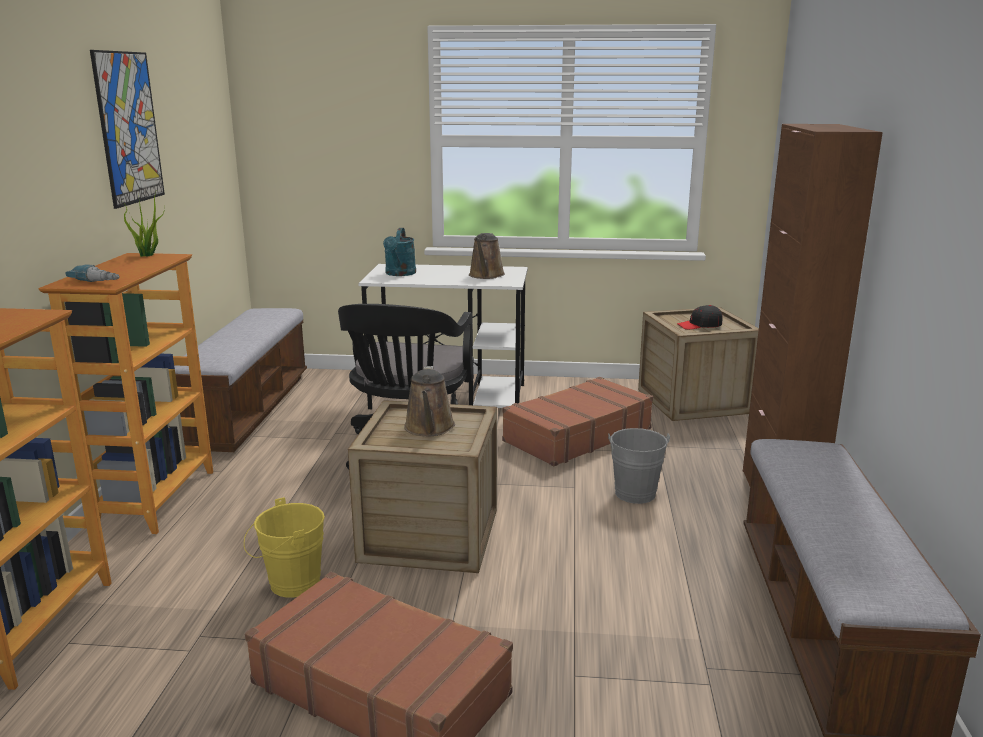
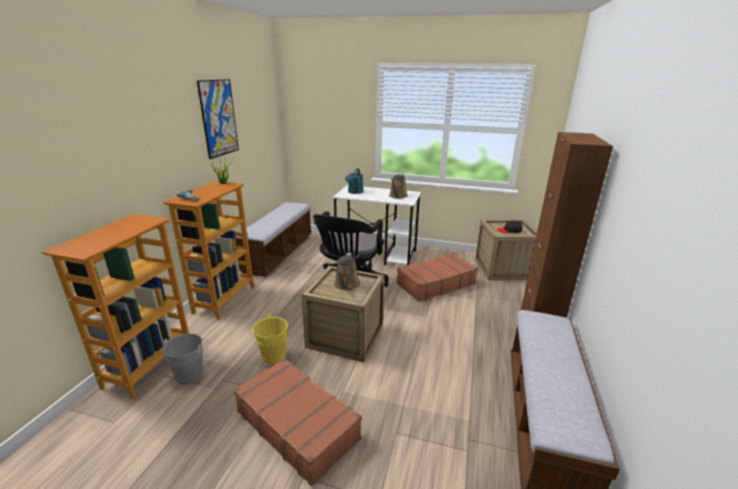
camera: 10 degrees right, 5 degrees up
(634, 491) = (457, 322): grey bucket -> grey bucket (191, 372)

